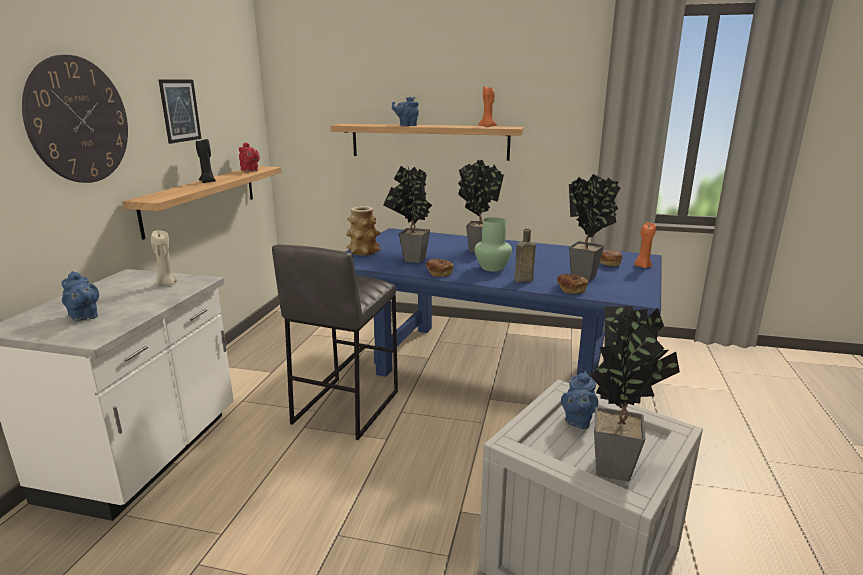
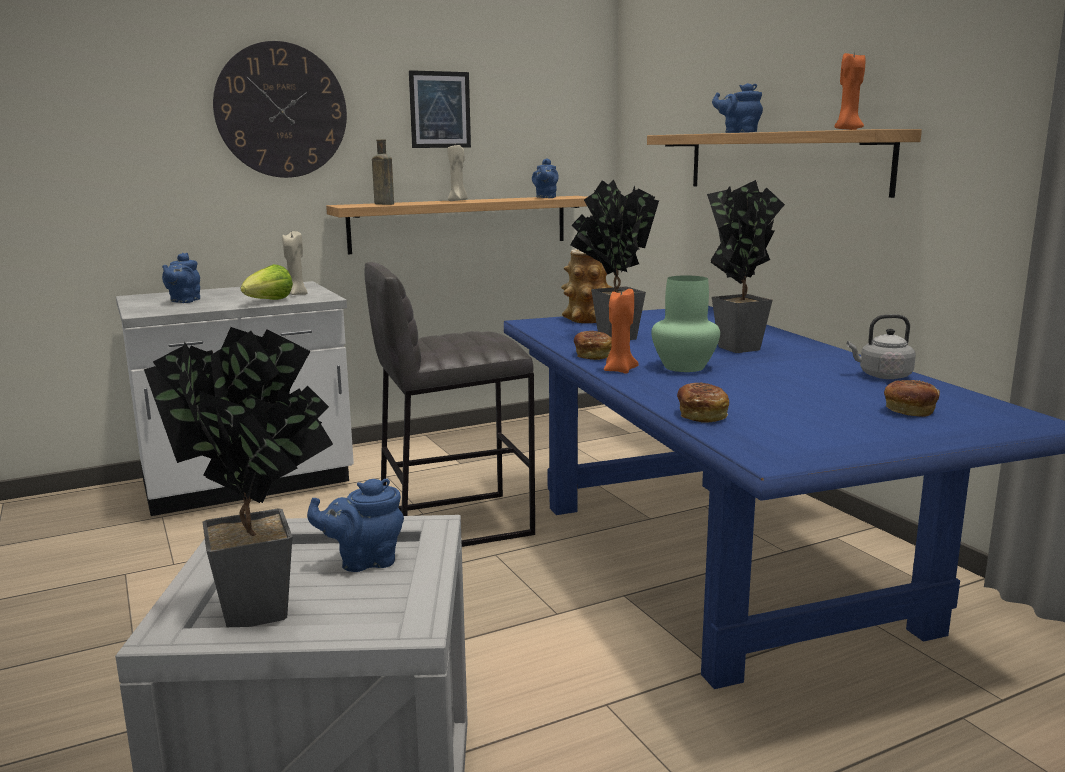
camera: 50 degrees right, 5 degrees down
(170, 295) = (268, 301): none -> lettuce
(208, 182) = (458, 201): black candle -> beige candle
(250, 171) = (545, 197): red teapot -> blue teapot
(522, 280) = (673, 388): brown bottle -> brown bottle (383, 204)
(560, 250) = (882, 376): none -> grey kettle
(586, 278) = (787, 412): potted plant -> none
(642, 266) = (968, 430): orange candle -> orange candle (619, 370)

